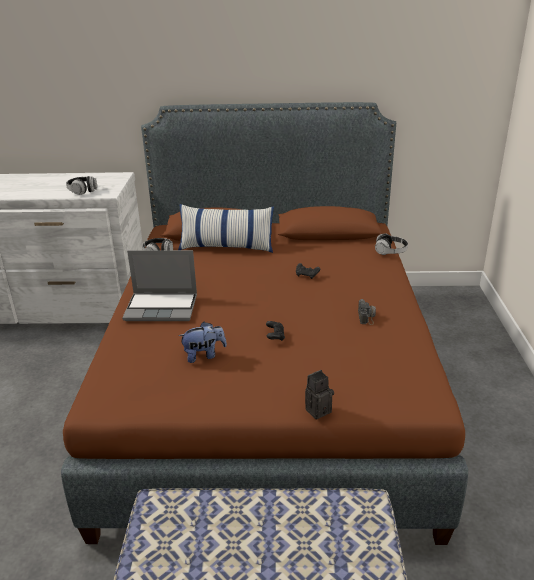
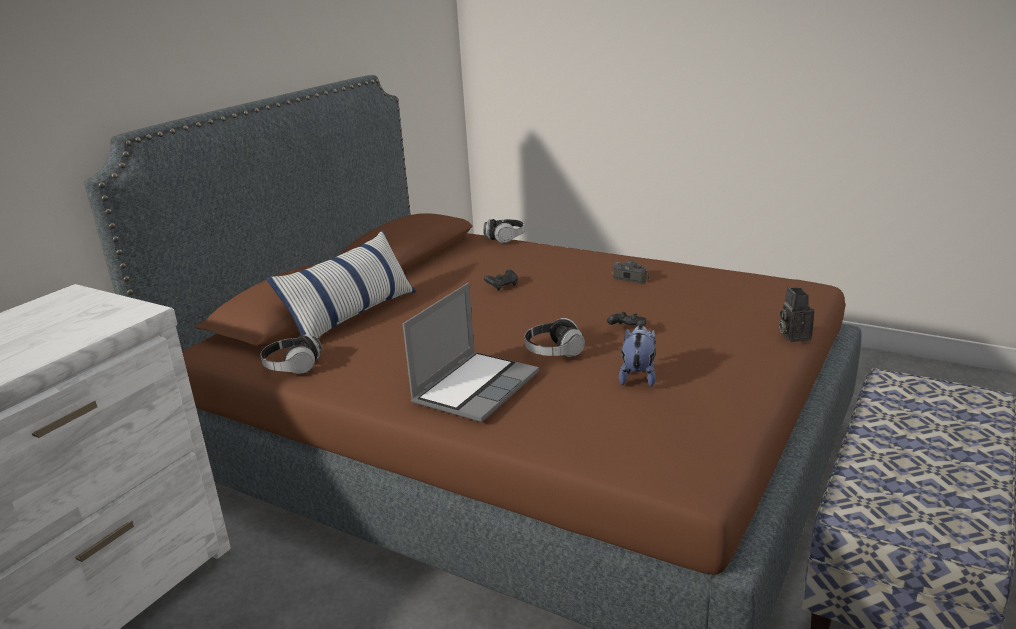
camera: 60 degrees left, 5 degrees down
(83, 191) = (75, 331): headphones -> headphones (554, 352)

